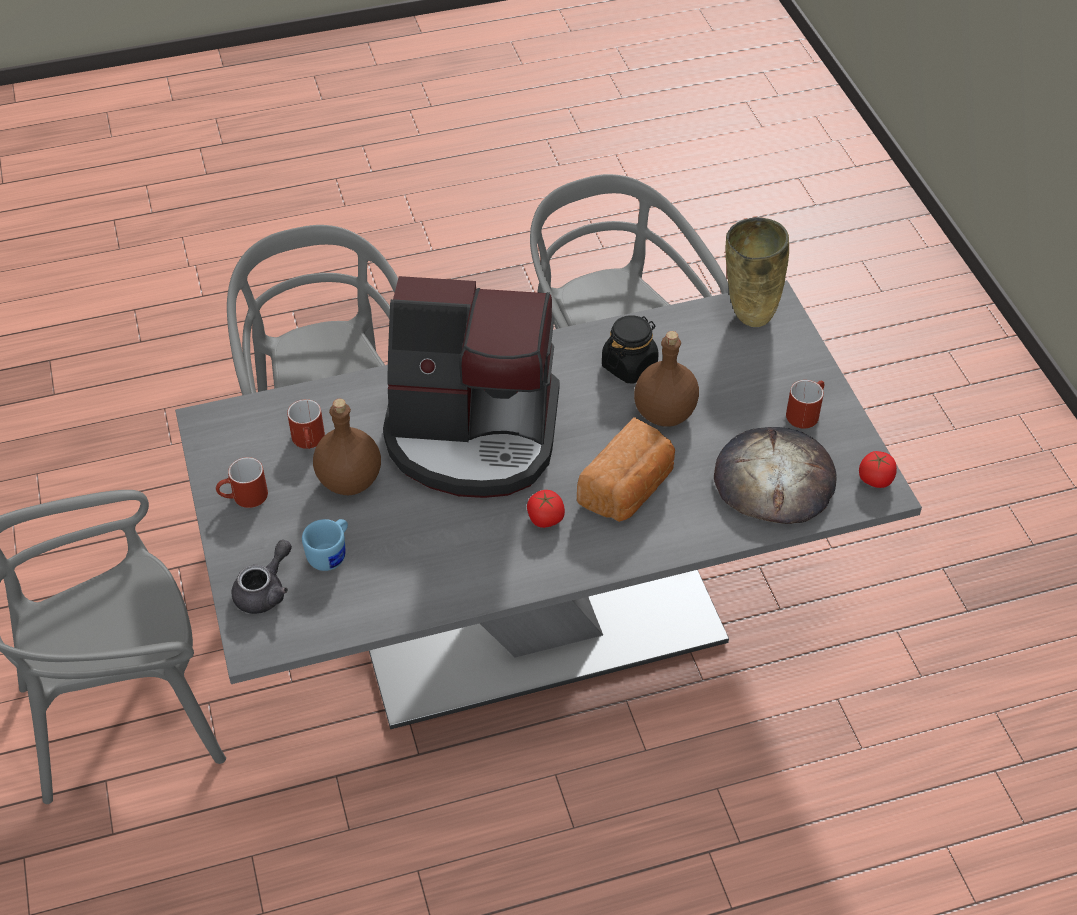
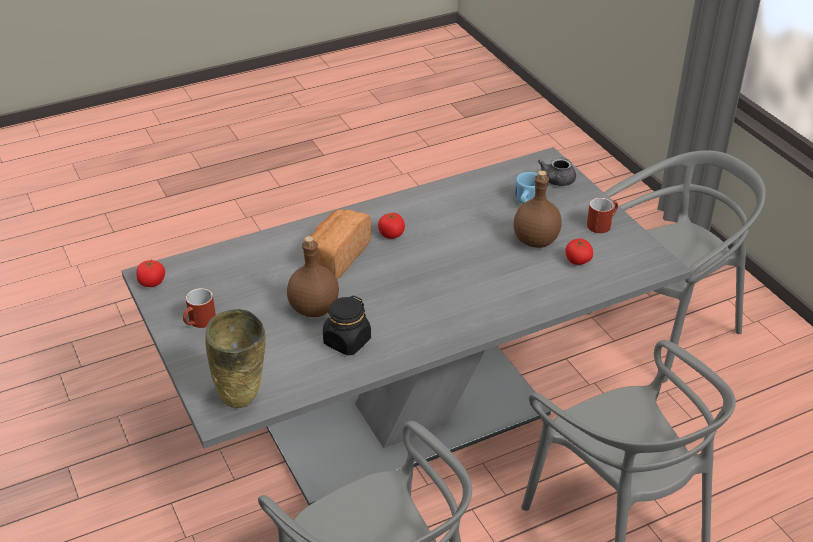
camera: 170 degrees right, 10 degrees down
(310, 441) = (577, 261): red mug -> tomato
(473, 435) = (459, 278): coffee machine -> none
(774, 479) = (228, 274): bread -> none

